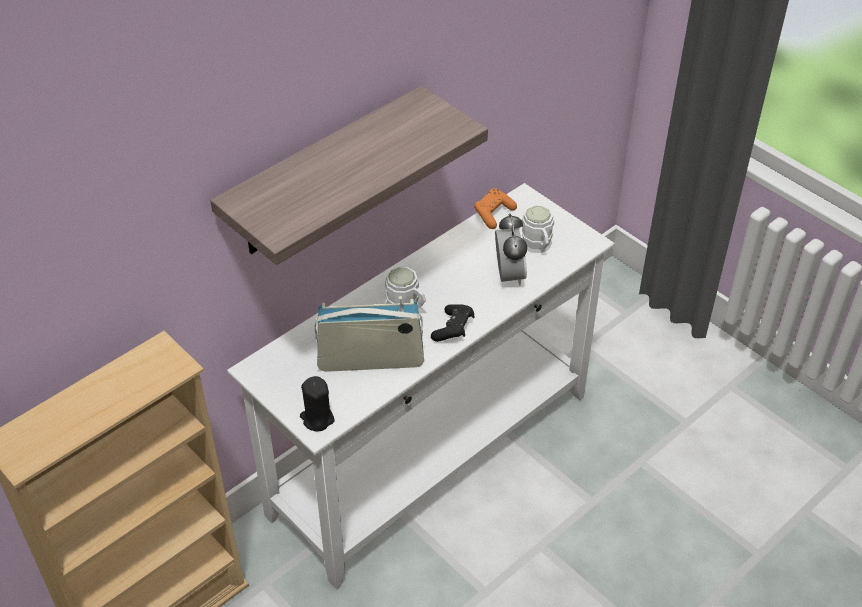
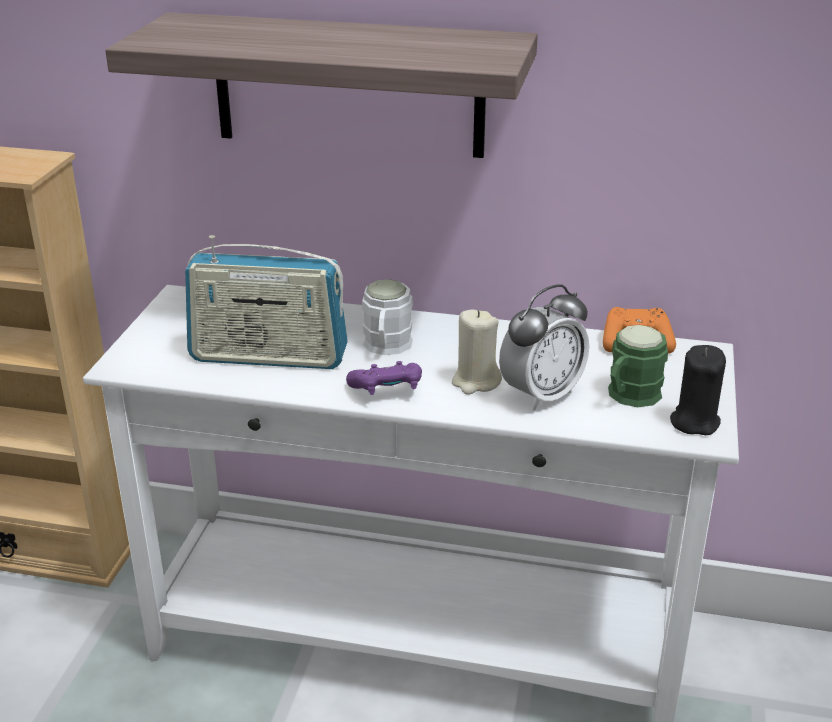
camera: 55 degrees right, 15 degrees down
(317, 418) = (138, 359): black candle -> black candle (694, 422)
(370, 360) = (268, 356): radio -> radio turned 135 degrees clockwise
(453, 329) = (387, 391): black game controller -> purple game controller
(475, 292) = (475, 382): none -> beige candle
(538, 246) = (629, 397): white mug -> green mug

